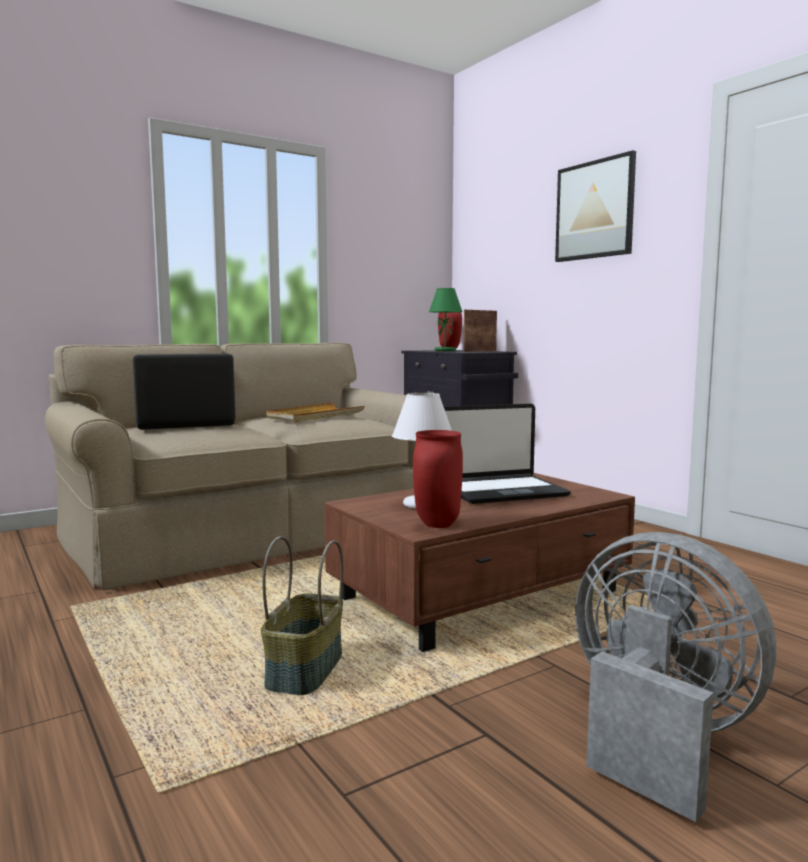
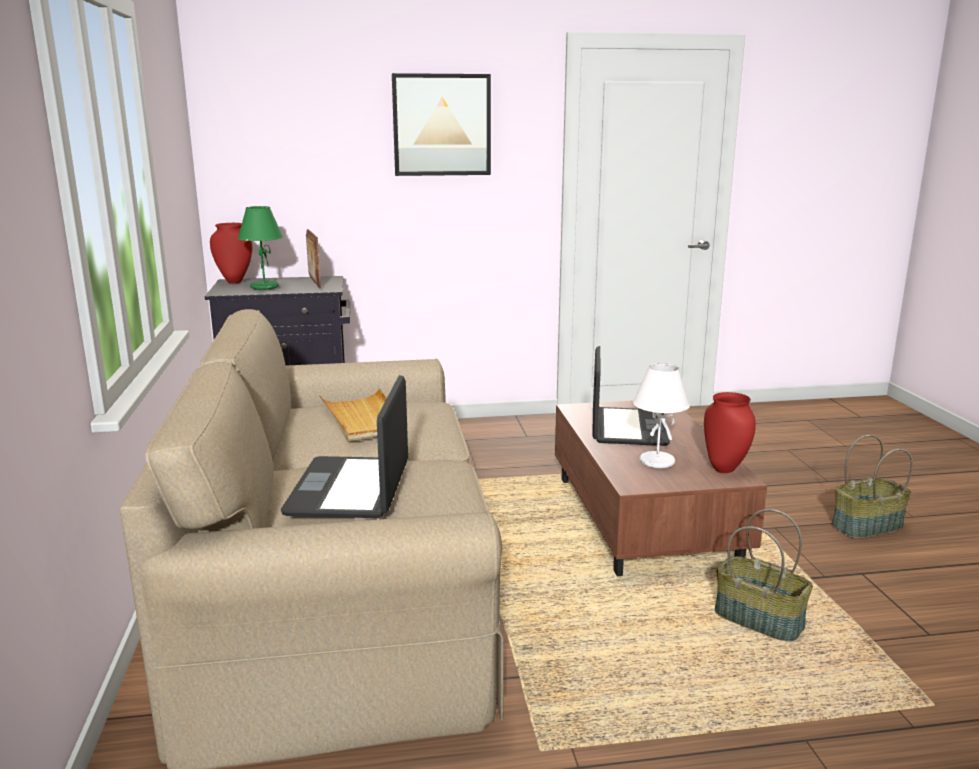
camera: 65 degrees left, 10 degrees up
(656, 736) = (867, 527): grey fan -> basket

